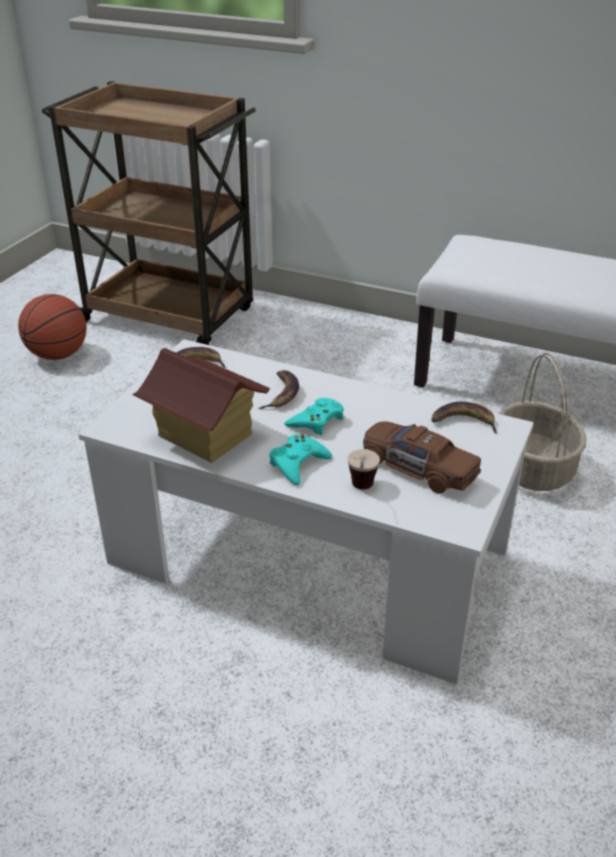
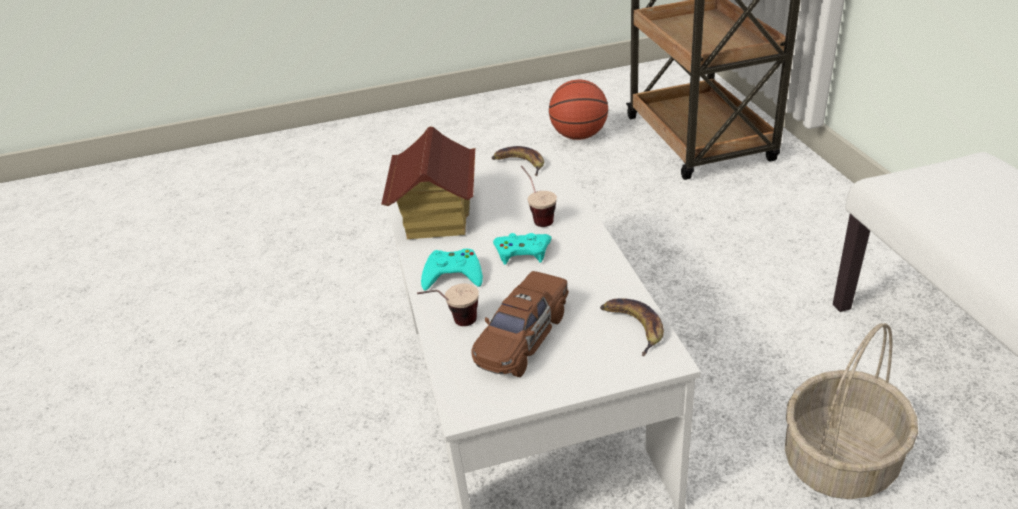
camera: 55 degrees right, 0 degrees up
(281, 393) = (537, 217): banana -> cup
(417, 469) = (523, 338): brown toy car -> brown toy car turned 150 degrees counterclockwise

